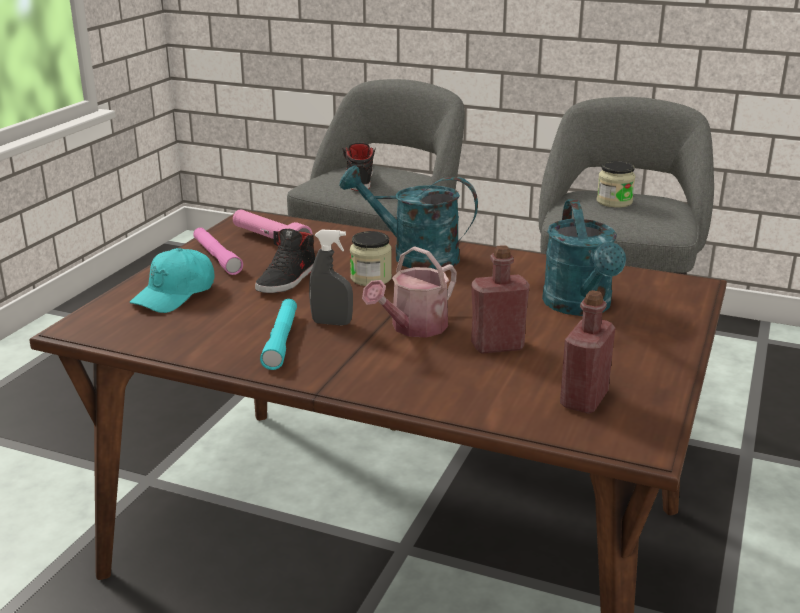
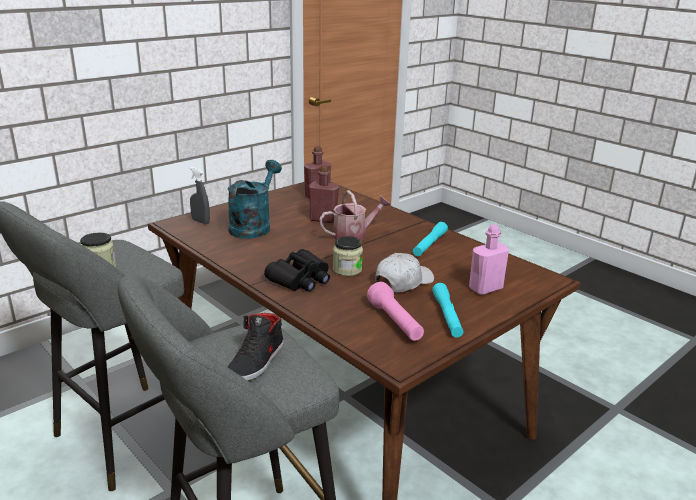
camera: 155 degrees left, 0 degrees up
(175, 294) = (485, 288): turquoise cap -> pink bottle
(217, 257) = (447, 316): pink flashlight -> turquoise flashlight
(288, 279) = (403, 282): black shoe -> white cap
(332, 323) = (395, 247): grey spray bottle -> grey spray bottle (200, 221)
(413, 256) = (300, 279): turquoise watering can -> black binoculars

